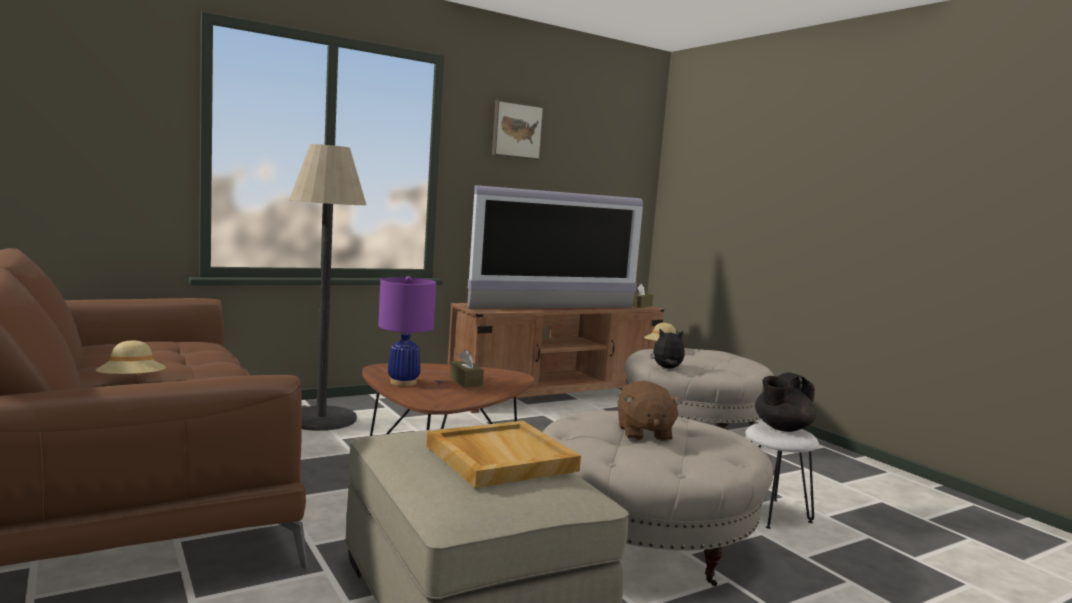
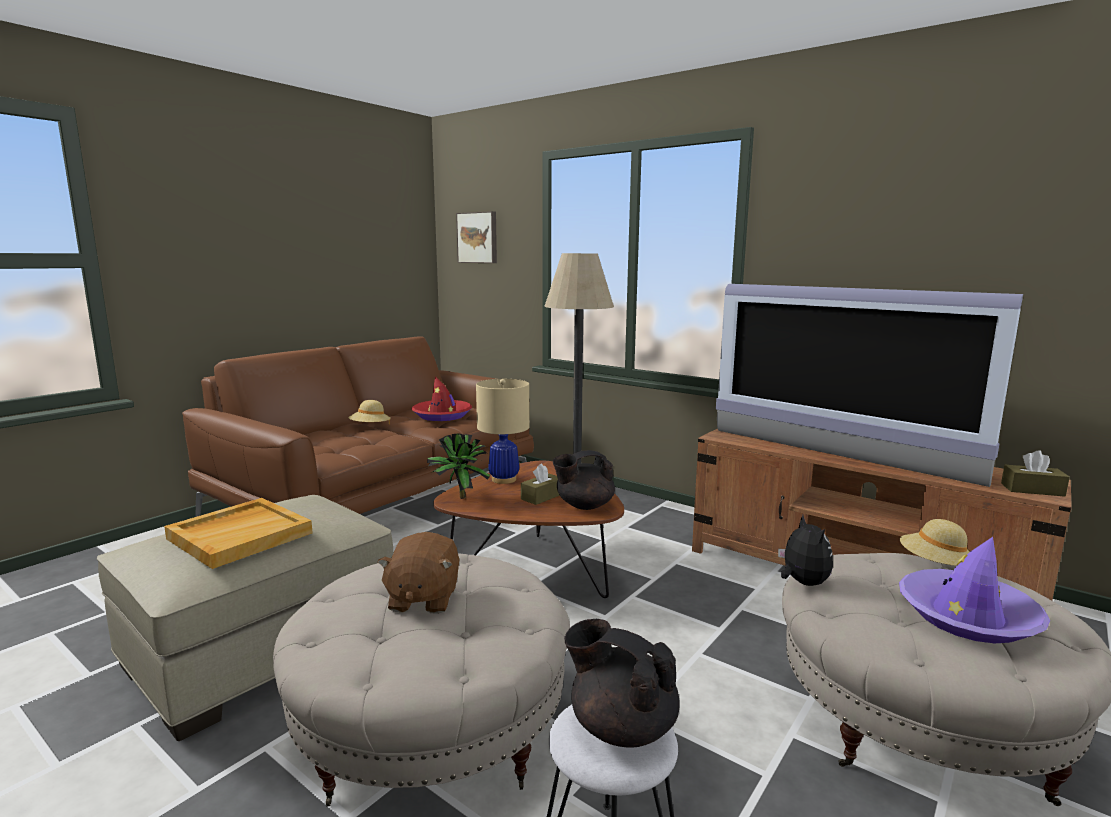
camera: 70 degrees right, 5 degrees up
(165, 353) = (442, 415): none -> red hat
(403, 382) = (503, 479): purple table lamp -> beige table lamp
(430, 401) = (458, 497): none -> potted plant
(502, 377) = (584, 506): none -> black teapot
(516, 130) = (859, 202): picture -> picture (478, 237)
(643, 433) = (422, 599): brown plush toy -> brown plush toy turned 60 degrees counterclockwise
(718, 358) = (967, 617): none -> purple hat

